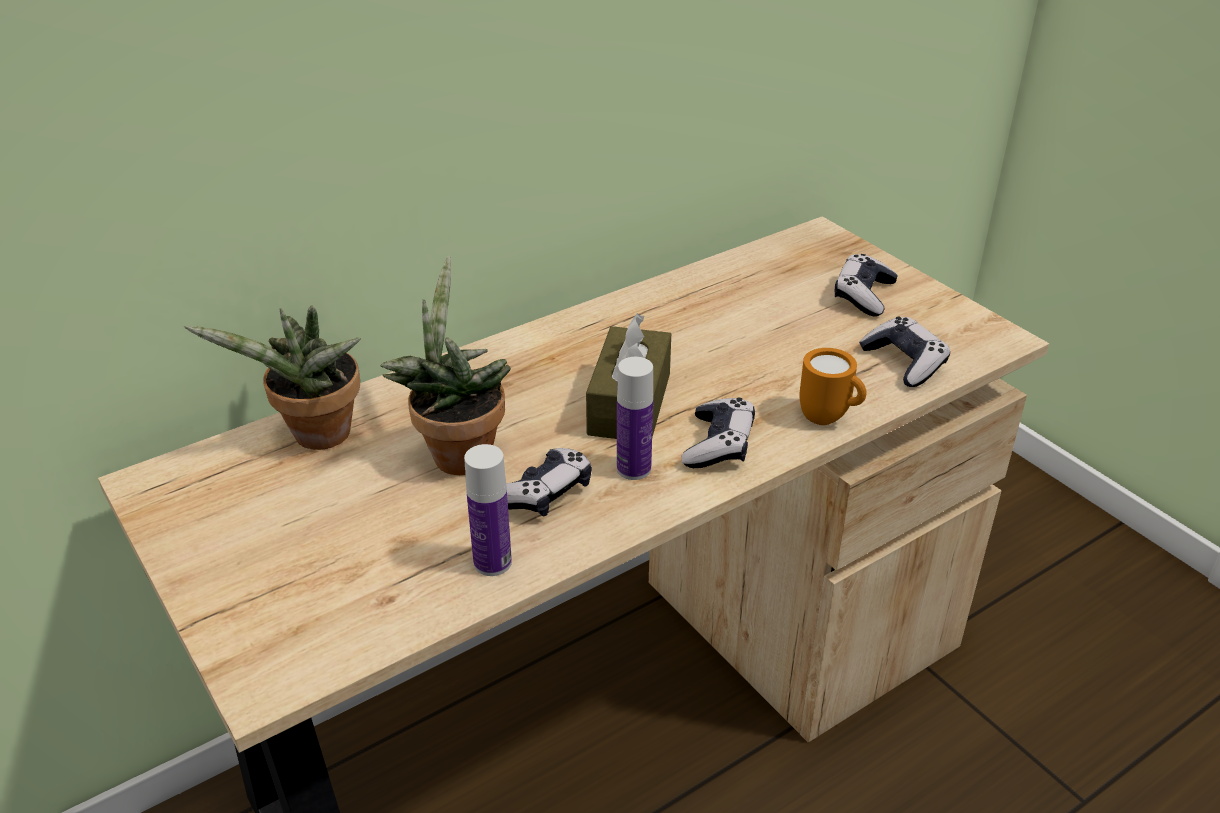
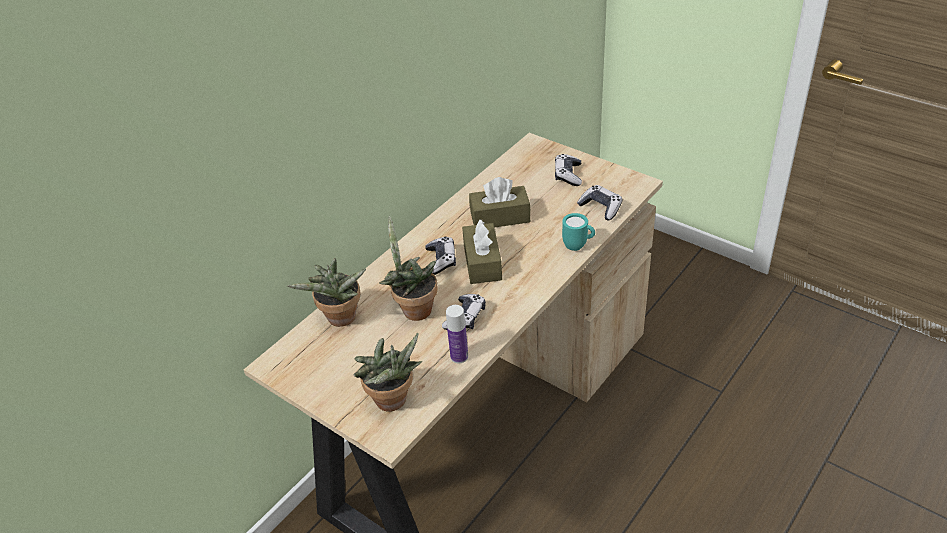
camera: 15 degrees left, 5 degrees up
(314, 616) = (393, 403): none -> potted plant
(633, 469) = (500, 295): bottle -> none
(702, 336) = (500, 217): none -> brown tissue box
(718, 445) = (533, 273): game controller -> game controller (441, 261)
(829, 419) = (578, 246): orange mug -> turquoise mug

